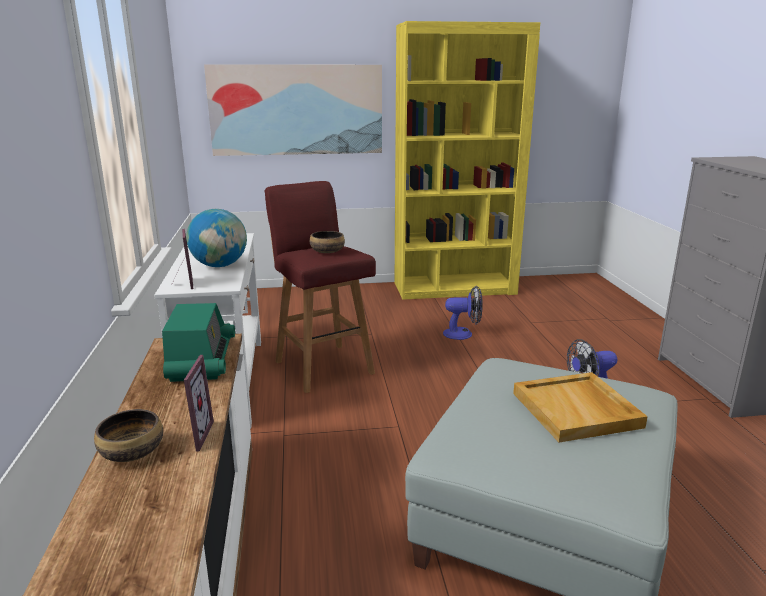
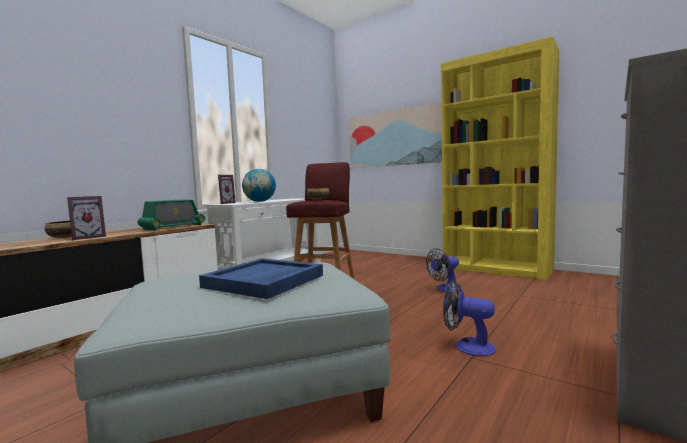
camera: 45 degrees right, 15 degrees down
(463, 334) = (445, 289): fan -> fan turned 105 degrees clockwise
(577, 410) = (264, 281): beige tray -> blue tray

